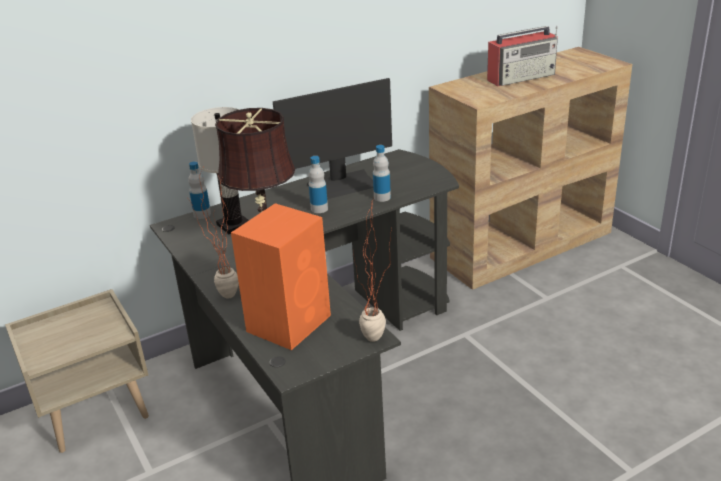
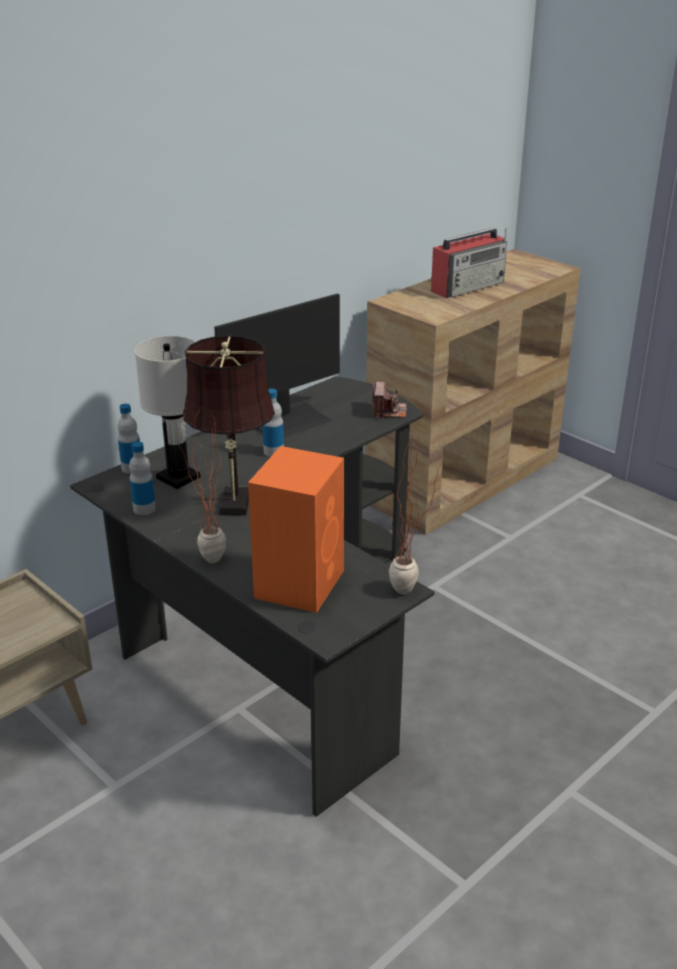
camera: 15 degrees left, 0 degrees up
(382, 197) = (342, 433): bottle -> bottle (144, 509)
(430, 181) = (388, 411): none -> camera

